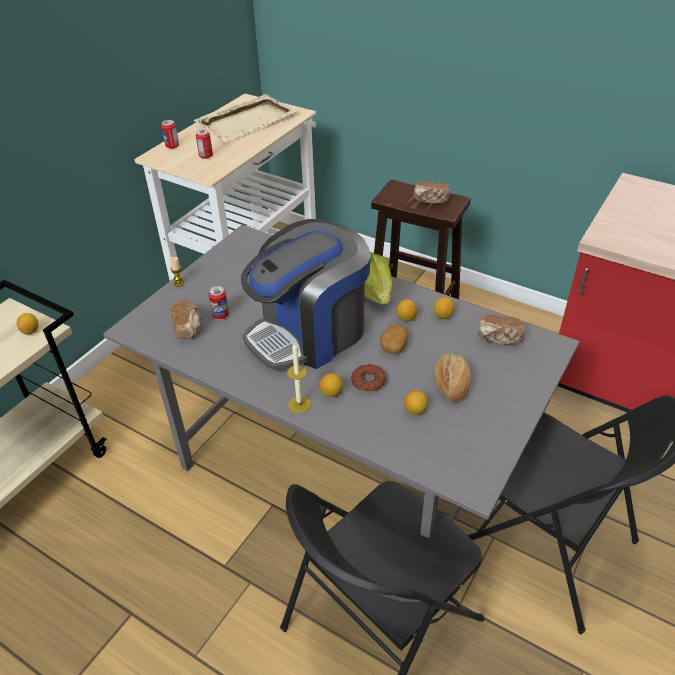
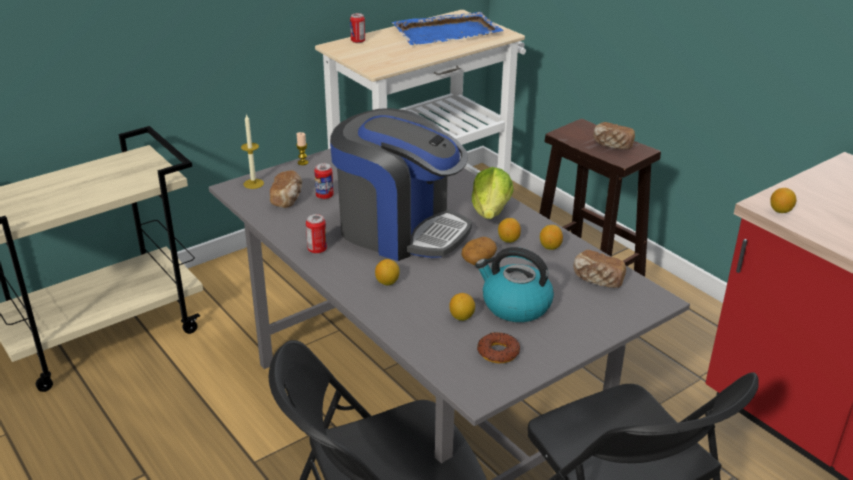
camera: 20 degrees right, 10 degrees down
(30, 331) = (151, 174): lemon -> lemon (780, 211)
(206, 156) = (384, 55): can -> can (317, 250)
(247, 120) = (448, 32): beige tray -> blue tray
(299, 404) = (350, 283): candle -> candle (253, 184)
(309, 333) = (400, 229): coffee machine -> coffee machine turned 135 degrees counterclockwise
(368, 381) = (431, 282): donut -> donut (498, 352)
(451, 385) = (515, 305): bread -> kettle

